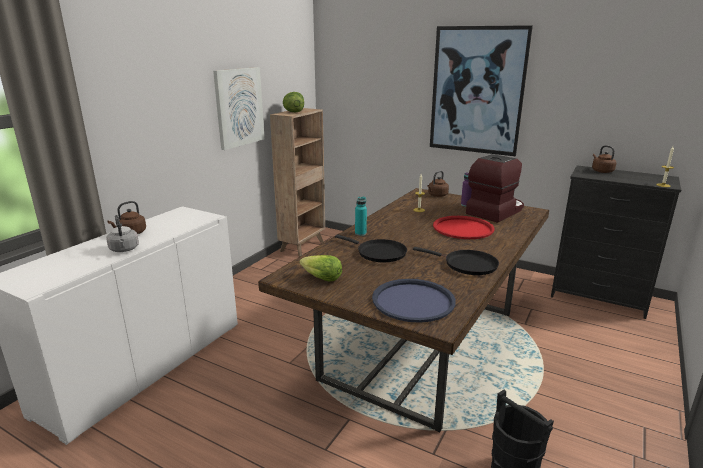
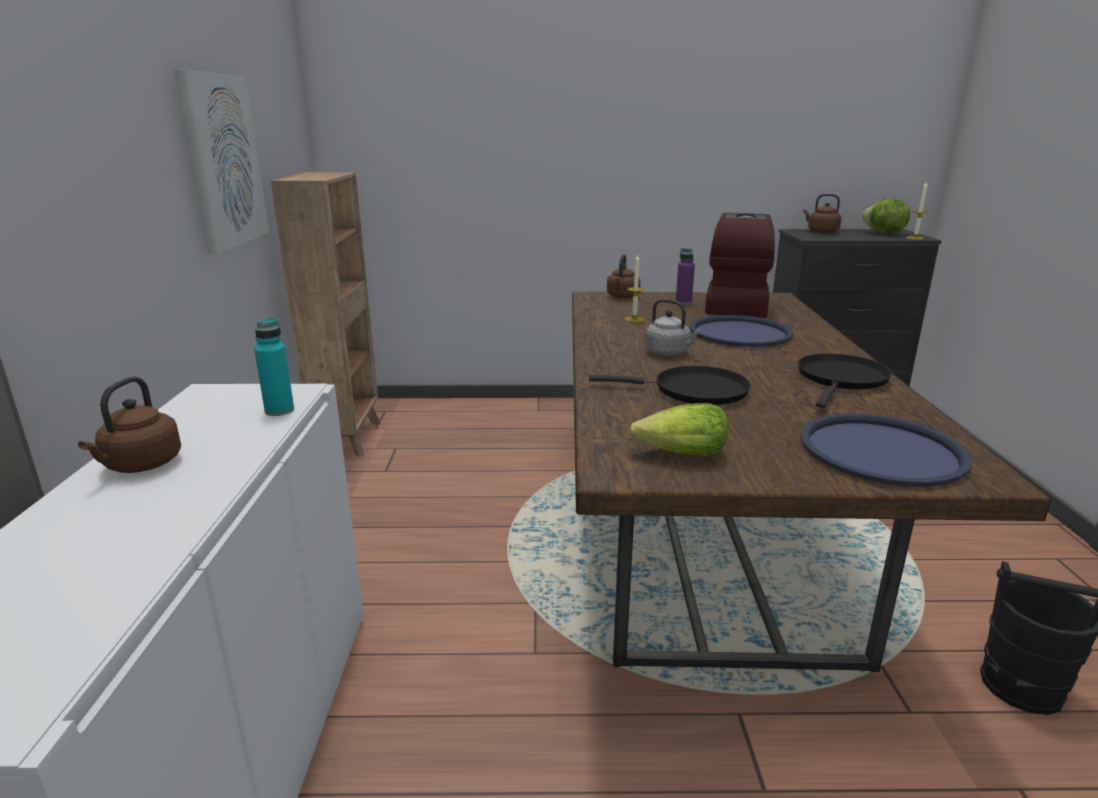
camera: 30 degrees left, 0 degrees up
(124, 250) = (181, 507): grey kettle -> grey kettle (669, 353)
(293, 112) = (312, 176): lettuce -> lettuce (883, 233)
(360, 233) = (611, 368): turquoise bottle -> turquoise bottle (279, 410)
(463, 228) = (739, 333): red tray -> blue tray
(467, 265) = (841, 379): black frying pan -> black frying pan turned 60 degrees counterclockwise
(477, 91) = (624, 126): picture -> none

